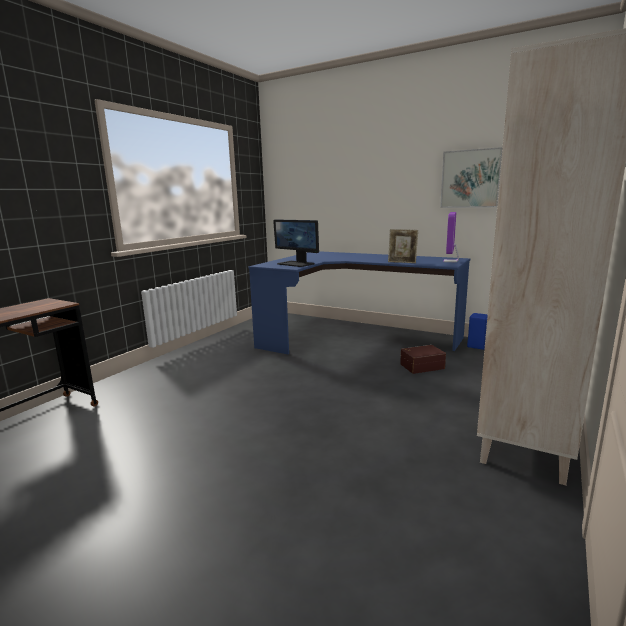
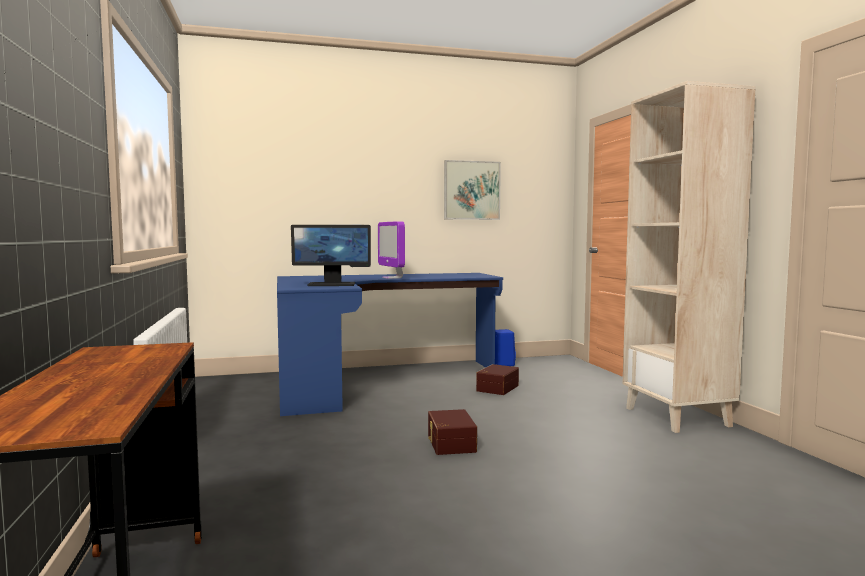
camera: 45 degrees left, 10 degrees down
(292, 398) = (450, 443): none -> brown storage box
(402, 262) = (439, 277): picture frame -> none
(451, 261) = (476, 274): monitor -> monitor (392, 278)

